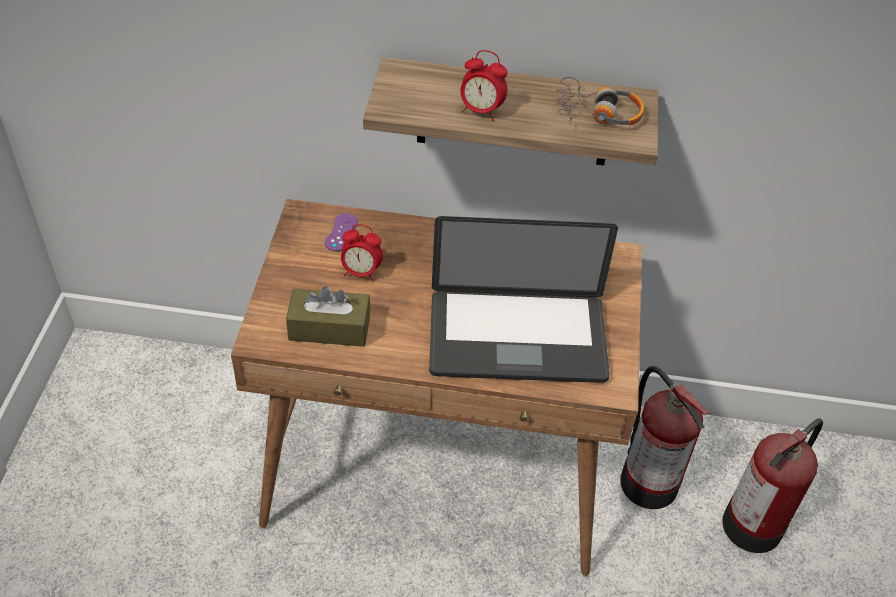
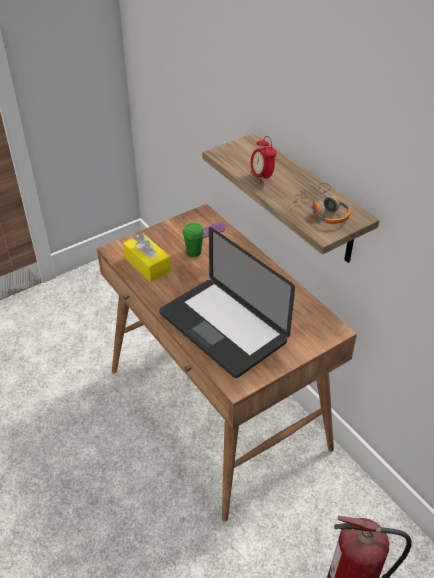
camera: 50 degrees right, 5 degrees down
(329, 328) = (147, 265): brown tissue box -> yellow tissue box
(361, 272) = (194, 252): alarm clock -> green cup
(646, 480) = (316, 507): fire extinguisher -> none

